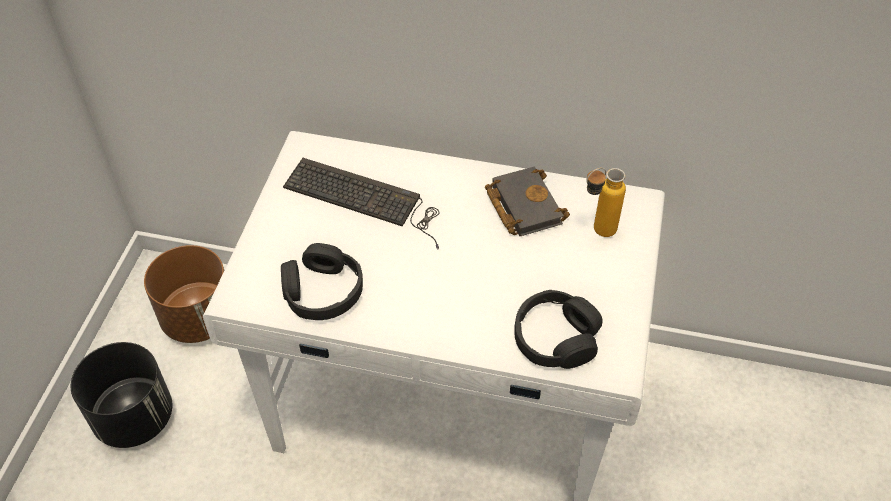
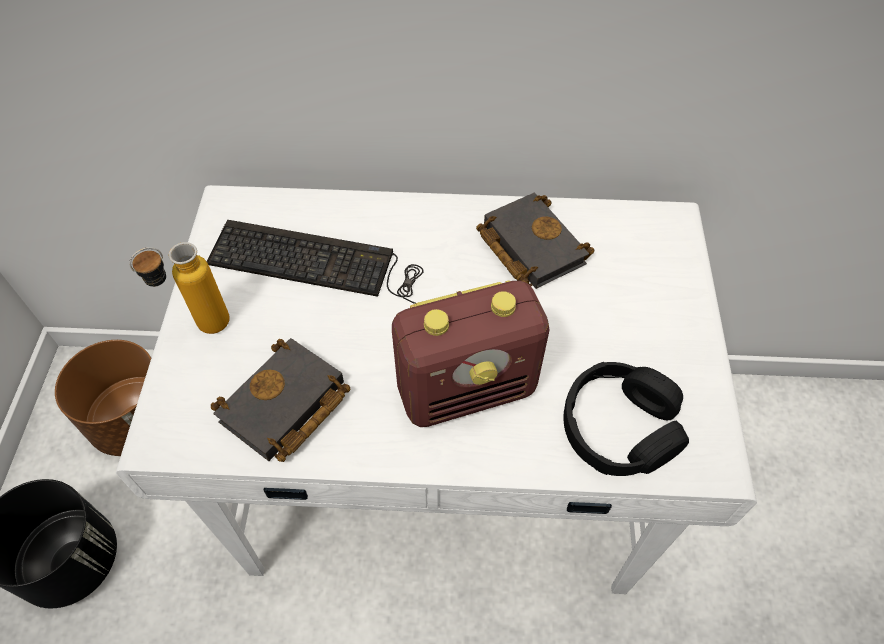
camera: 10 degrees left, 5 degrees up
(322, 291) = (284, 408): black headphones -> black book
(453, 297) = (468, 389): none -> radio
(596, 232) = (631, 269): bottle -> bottle (201, 328)

